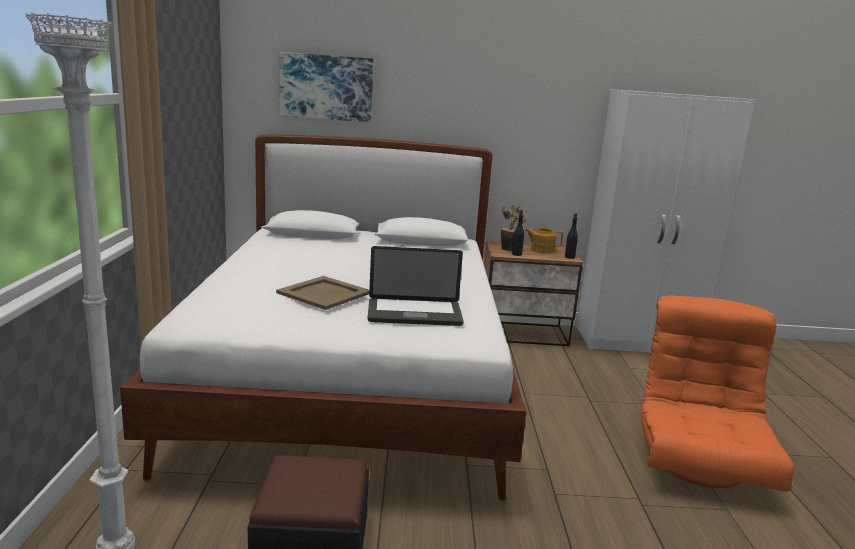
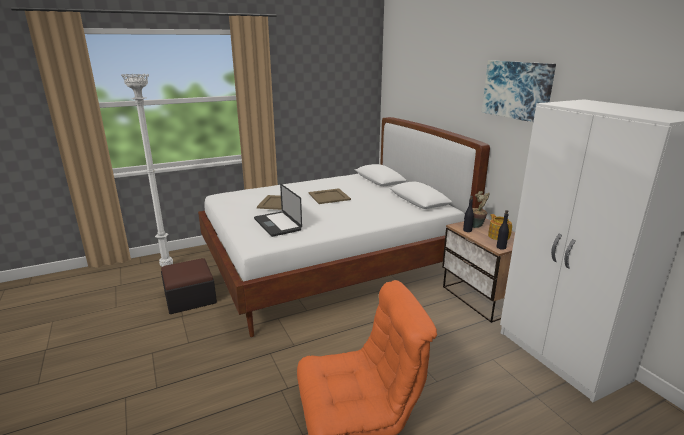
camera: 65 degrees right, 5 degrees up
(326, 87) = (415, 89): picture -> picture (517, 90)
(340, 266) = (329, 196): none -> beige tray

